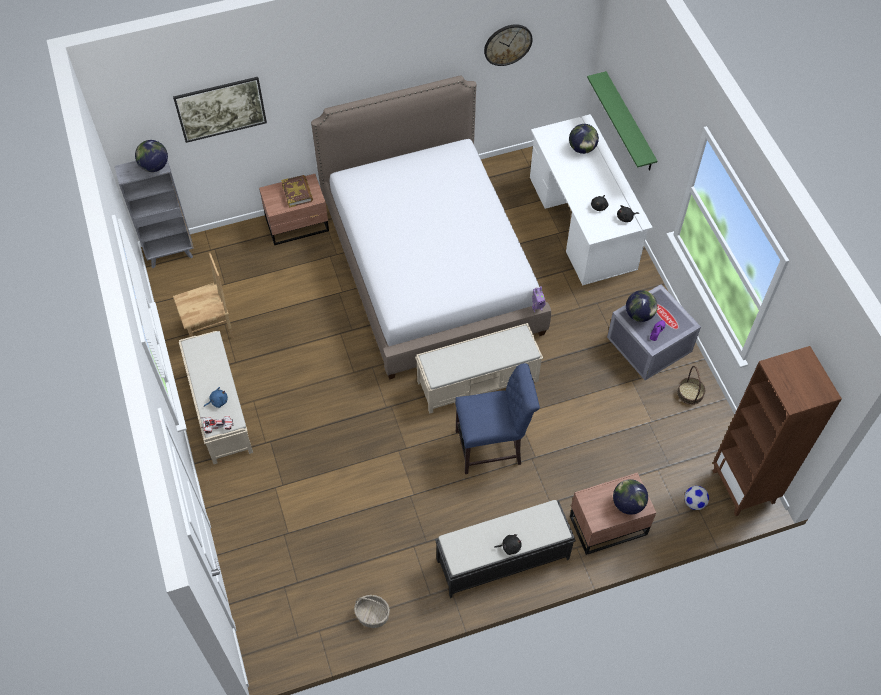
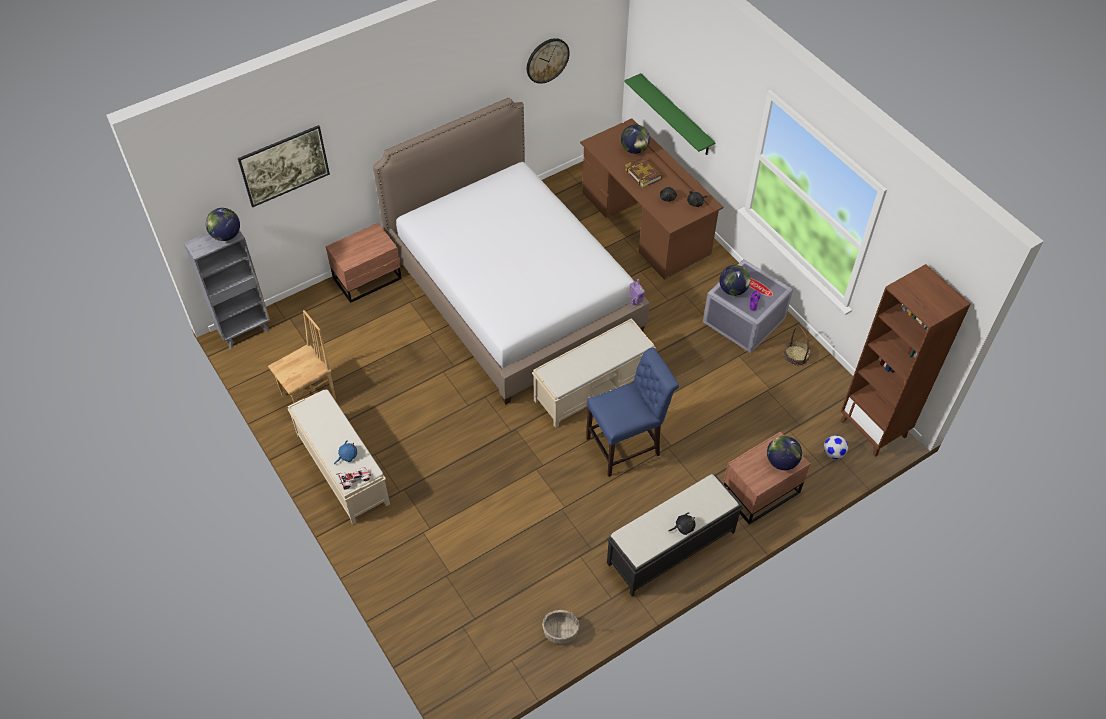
camera: 15 degrees left, 5 degrees down
(297, 193) = (366, 243): book -> book (643, 174)
(582, 223) = (645, 224): white desk -> brown desk

